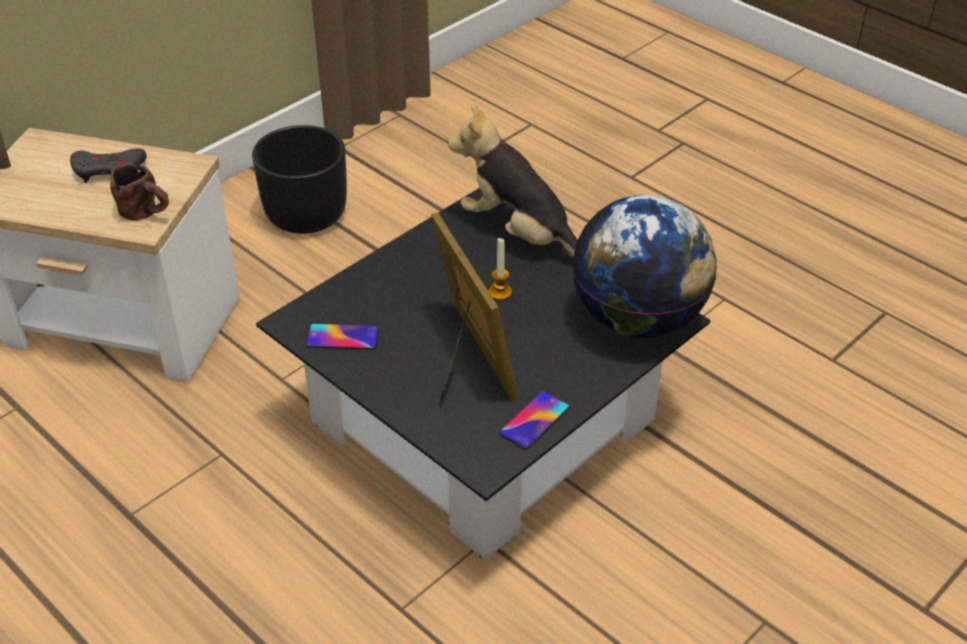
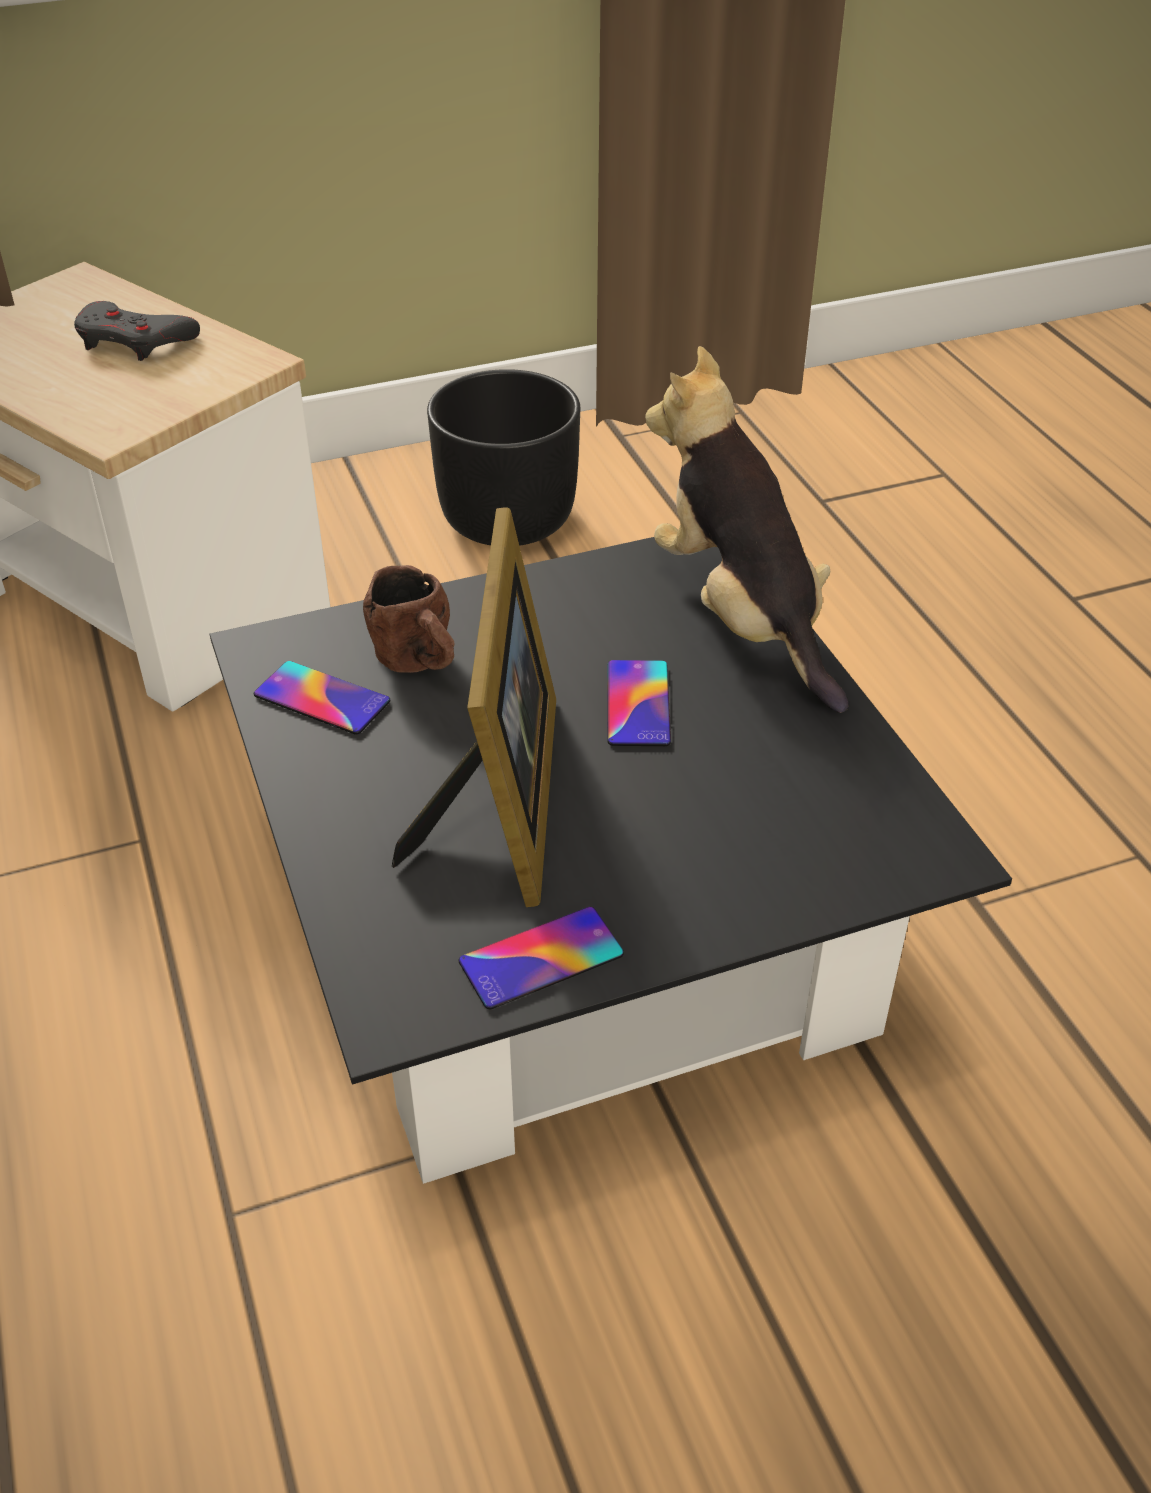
camera: 25 degrees right, 0 degrees up
(147, 214) = (132, 414): brown mug -> brown mug (422, 665)
(500, 292) = (638, 704): candle -> phone
(638, 319) = (864, 832): globe -> none

